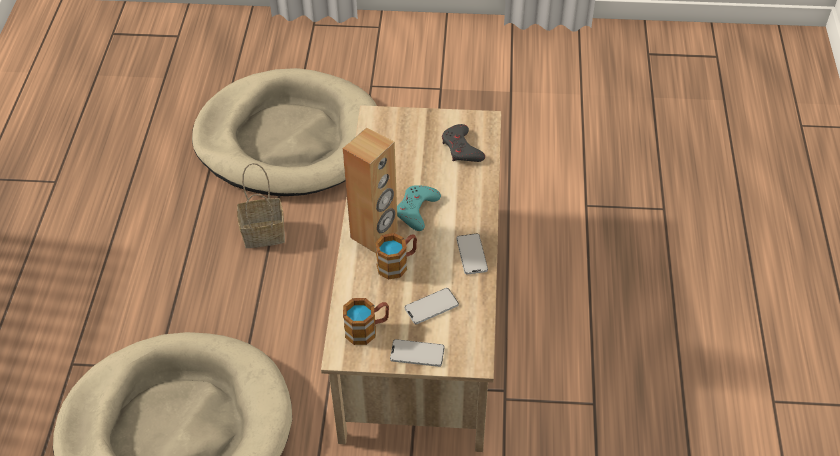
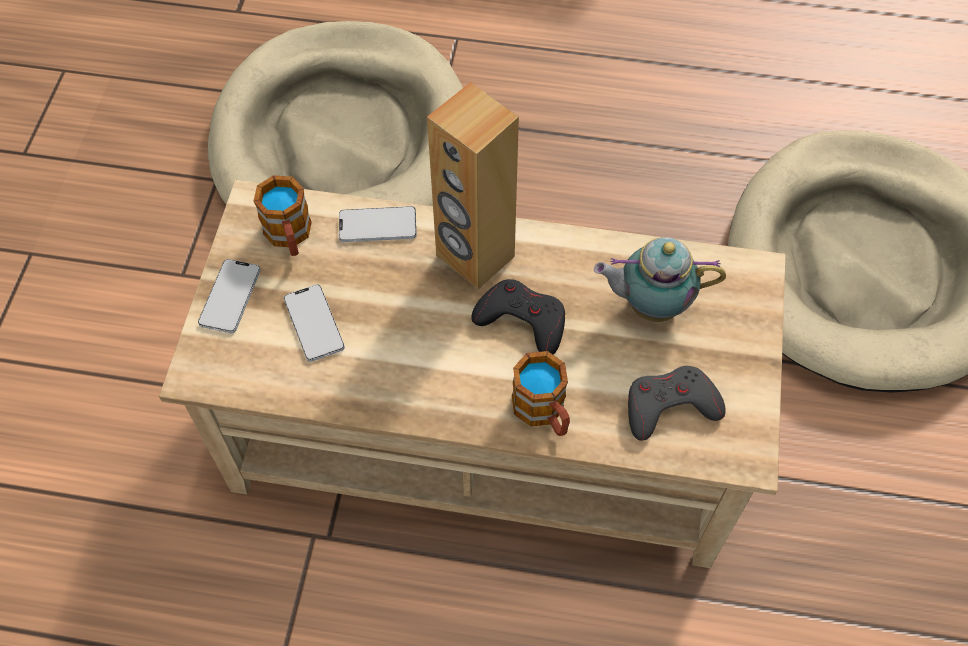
camera: 95 degrees right, 10 degrees up
(265, 233) = (661, 232): basket -> none
(397, 264) = (409, 284): mug -> mug (543, 412)
(400, 157) = (650, 304): none -> teapot
(416, 210) = (522, 320): turquoise game controller -> black game controller
(471, 254) = (411, 393): phone -> phone (377, 225)

